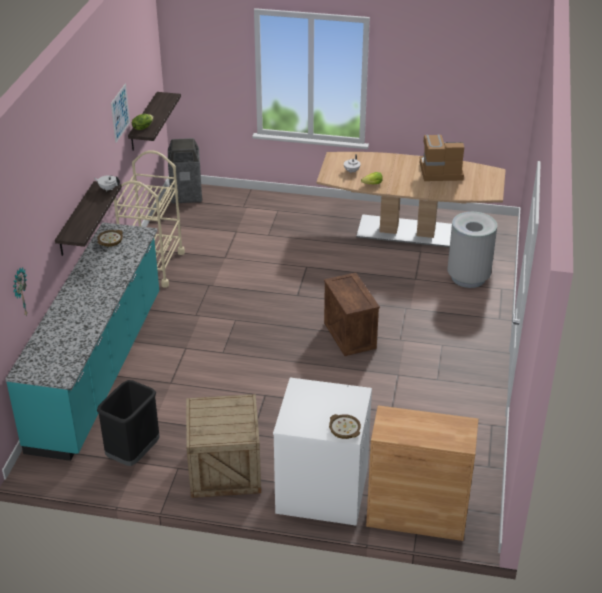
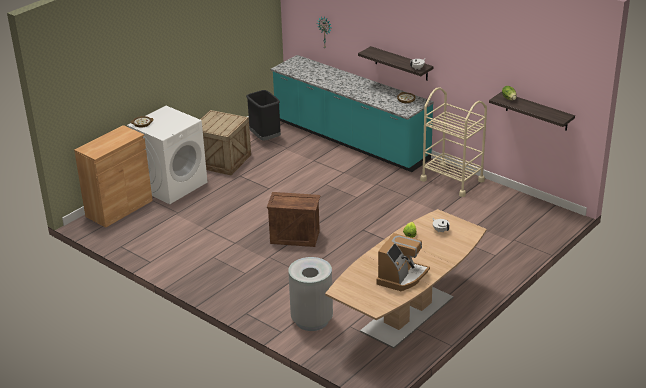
camera: 120 degrees right, 5 degrees down
(120, 113) = (493, 64): picture -> none
(186, 195) = (554, 217): trash can -> none

